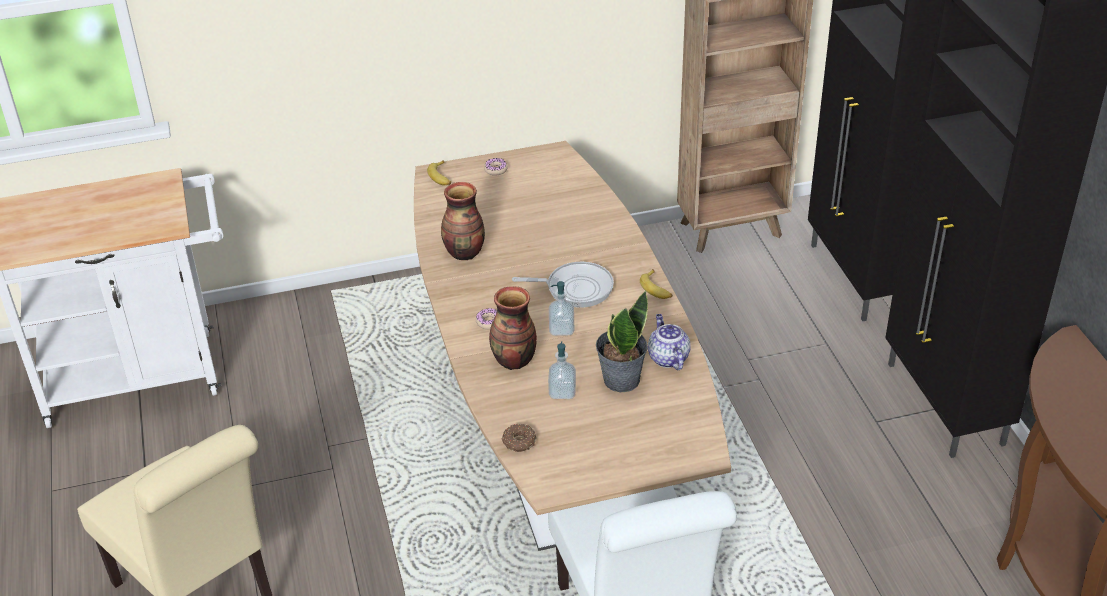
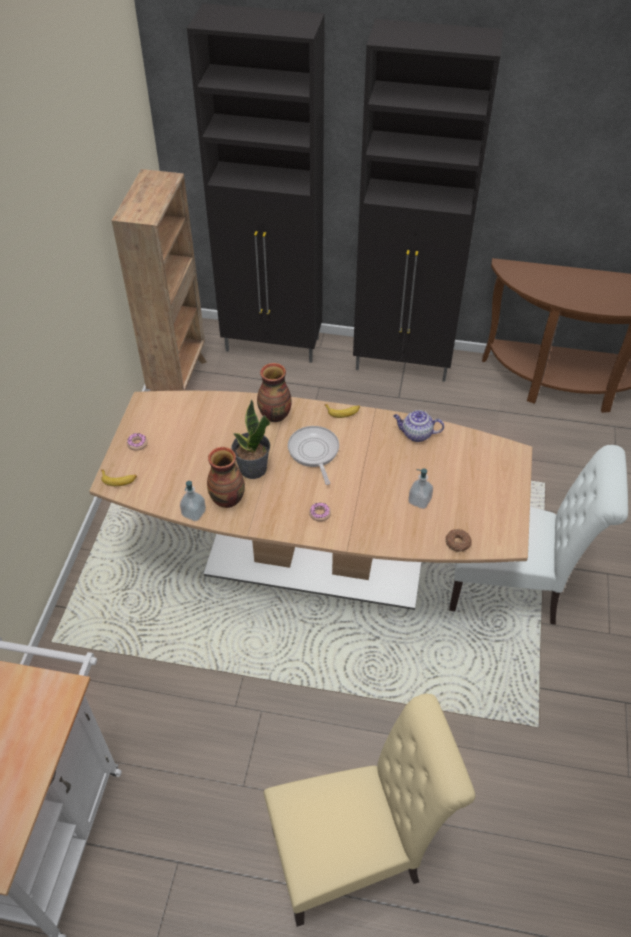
camera: 65 degrees left, 10 degrees up
(513, 361) = (371, 515): vase -> vase (275, 415)
(561, 329) = (353, 476): soap dispenser -> soap dispenser (194, 513)
(575, 288) = (314, 452): frying pan -> frying pan turned 45 degrees counterclockwise
(620, 379) = (424, 466): potted plant -> potted plant (252, 469)

